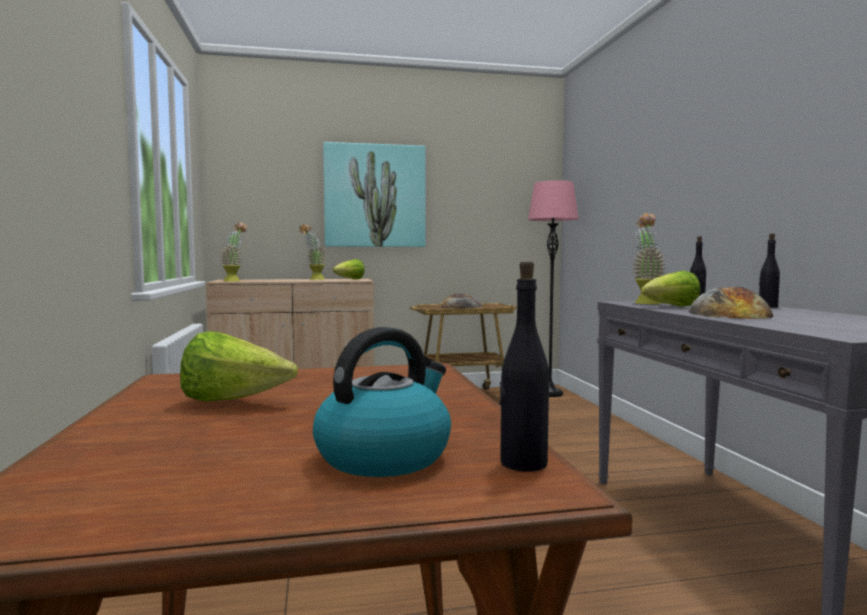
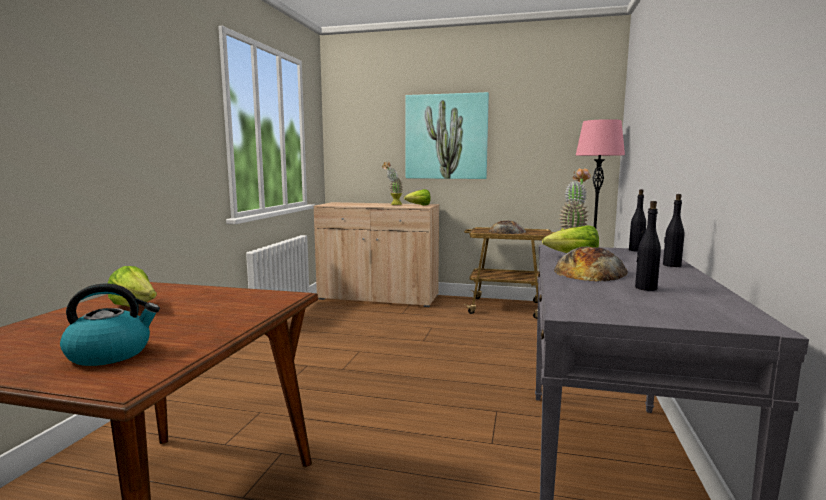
camera: 25 degrees right, 5 degrees up
(235, 281) = (335, 204): potted plant -> none
(522, 463) = (151, 371): black bottle -> black bottle (645, 288)

